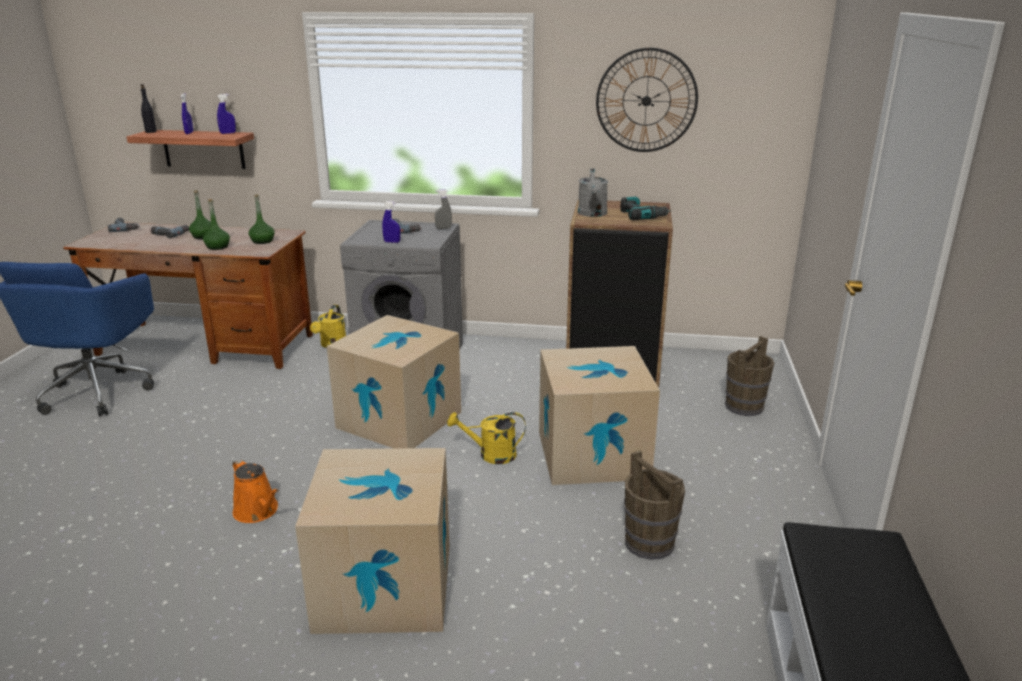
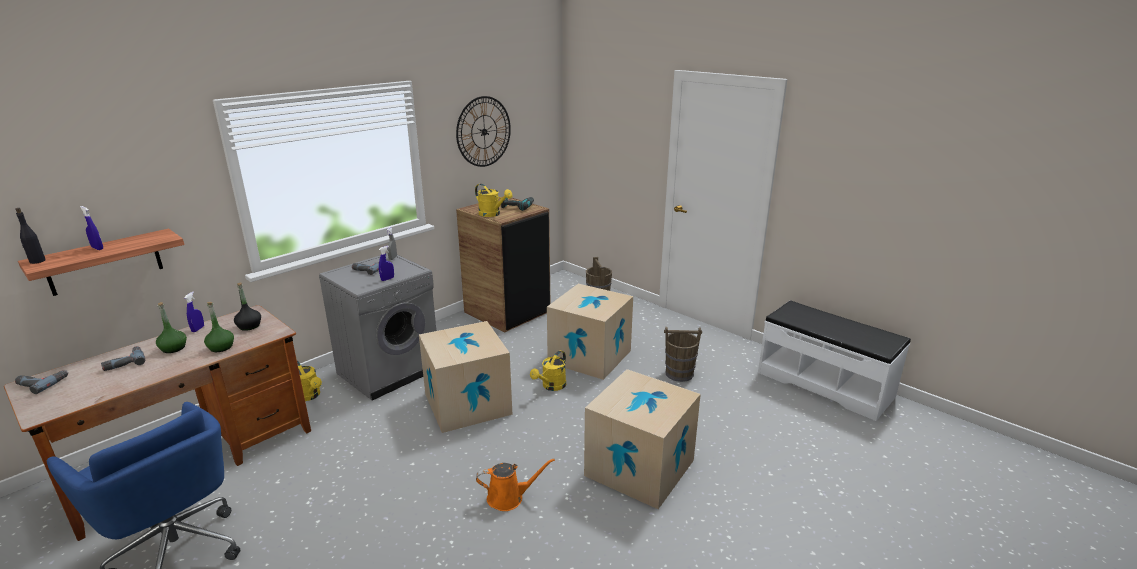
camera: 55 degrees left, 0 degrees up
(228, 133) = (146, 236): blue spray bottle -> blue spray bottle (198, 329)
(262, 241) = (249, 326): green bottle -> black bottle
(592, 214) = (492, 214): grey watering can -> yellow watering can

